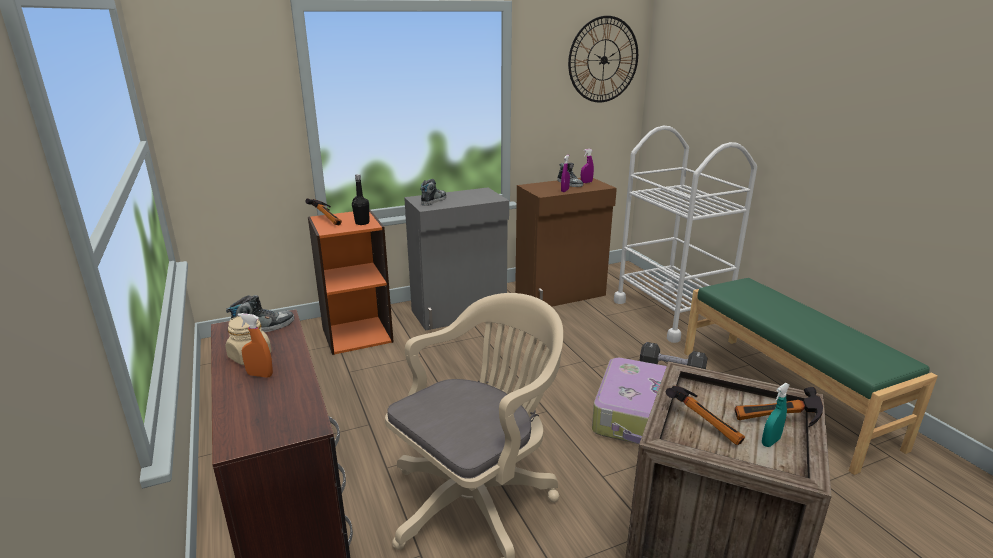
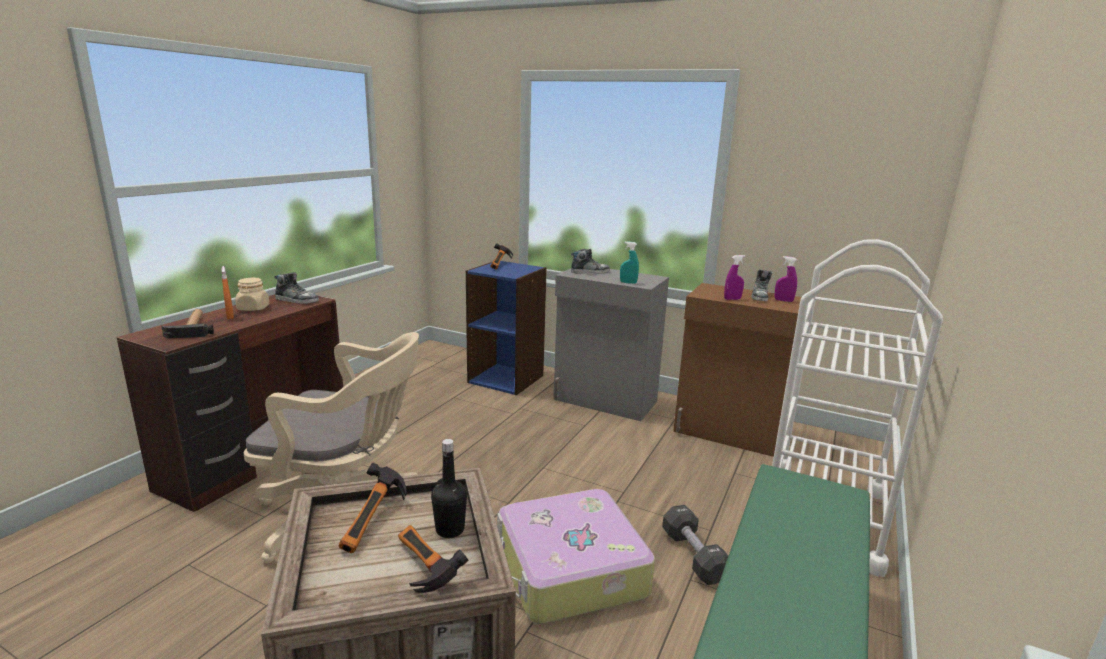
camera: 50 degrees right, 5 degrees down
(262, 404) = (192, 327): none -> hammer
(357, 334) = (506, 379): orange bookcase -> blue bookcase
(362, 223) = (512, 272): black bottle -> black bottle (450, 530)
(603, 60) = (875, 148): wall clock -> none
(770, 442) = (371, 574): turquoise spray bottle -> turquoise spray bottle (628, 283)

